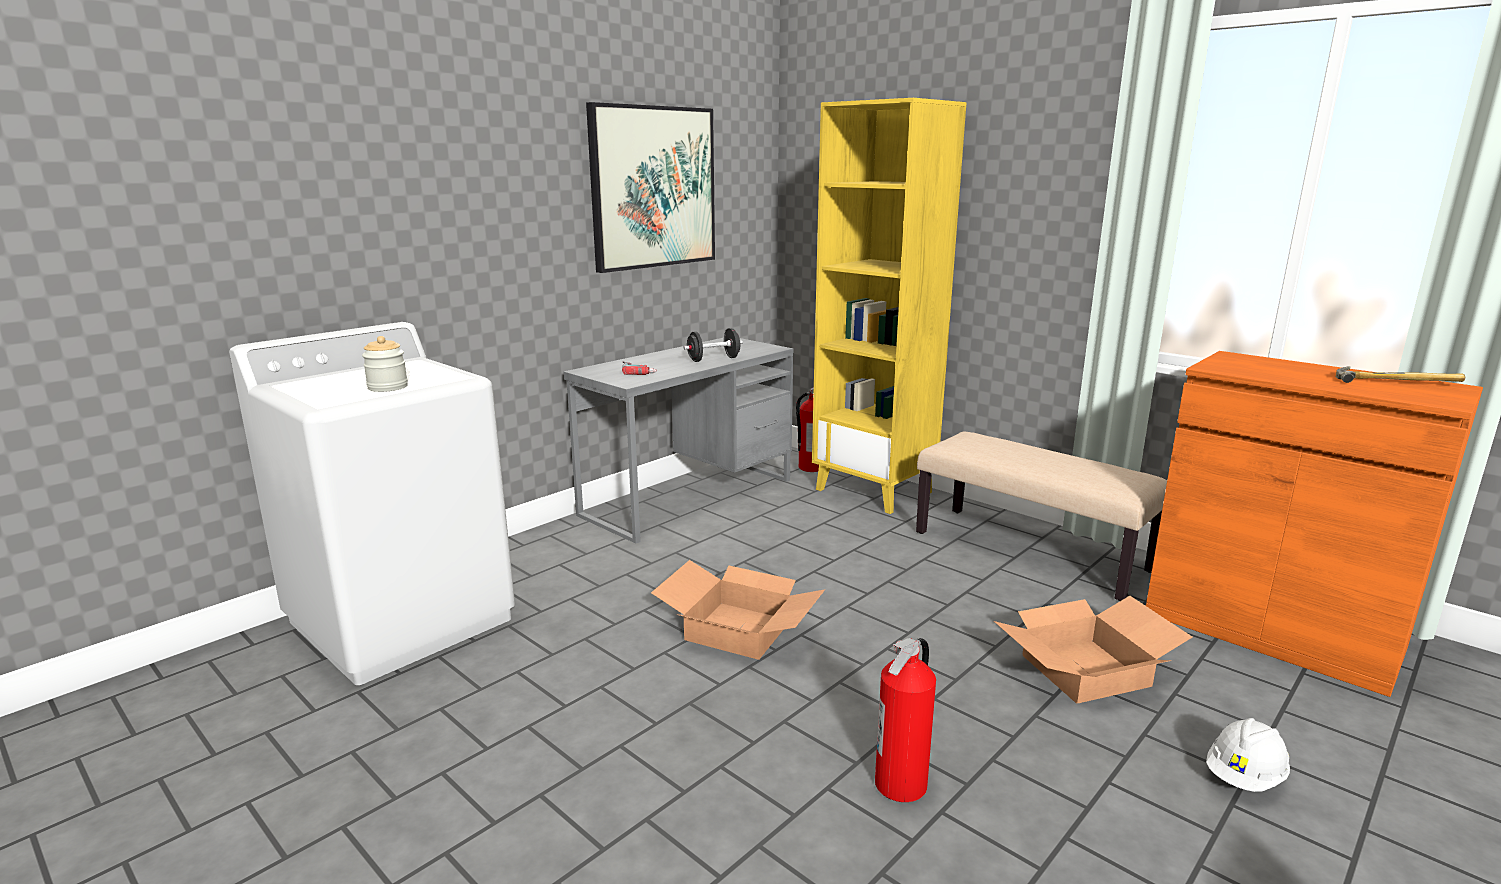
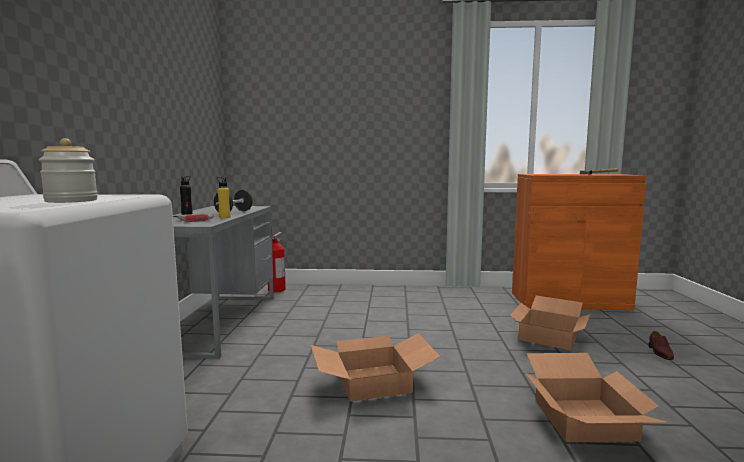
camera: 40 degrees left, 10 degrees down
(653, 187) = (168, 87): picture -> none
(660, 354) = (187, 214): none -> black bottle
(678, 370) = (224, 217): none -> yellow bottle
(875, 491) = (330, 292): yellow bookcase -> none
(902, 784) = (586, 420): fire extinguisher -> cardboard box
(1031, 551) = (445, 298): beige bench -> none
(1244, 777) = (660, 353): white hard hat -> brown shoe

